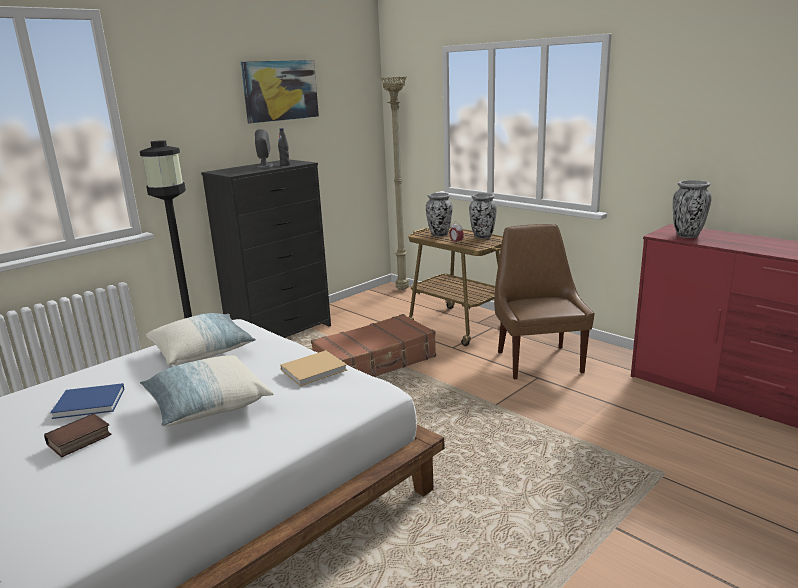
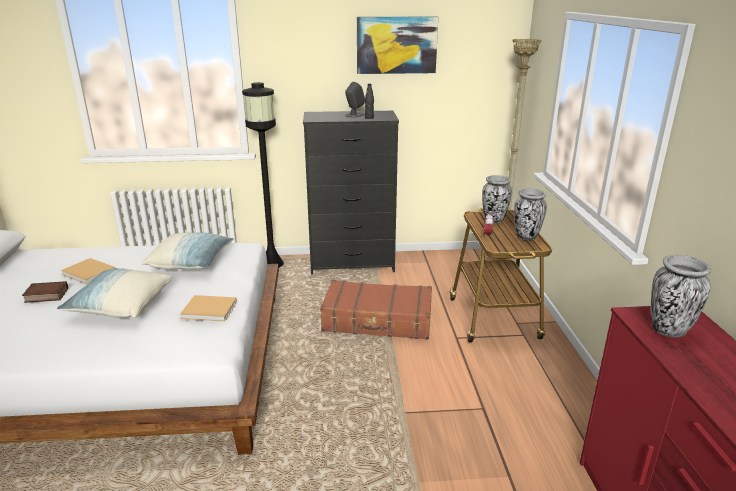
camera: 40 degrees right, 5 degrees up
(91, 403) = (89, 273): blue book -> beige book
(538, 360) = (511, 391): brown chair -> none

